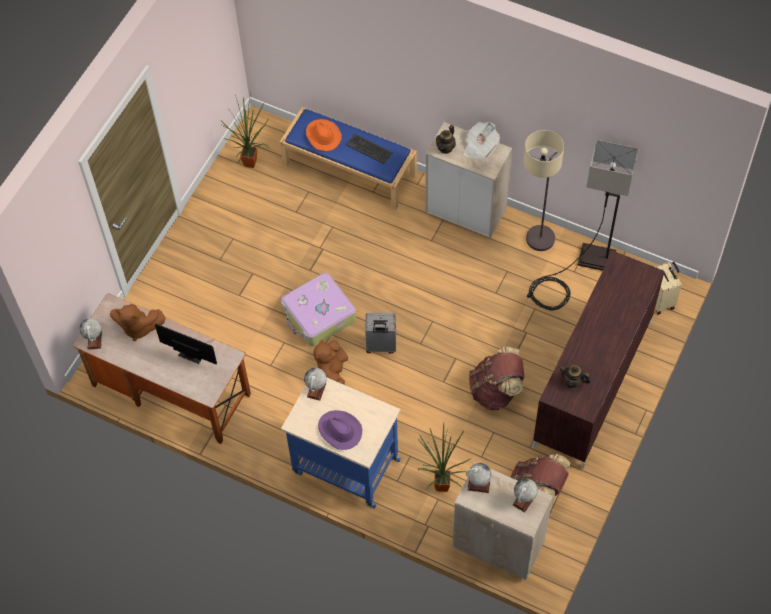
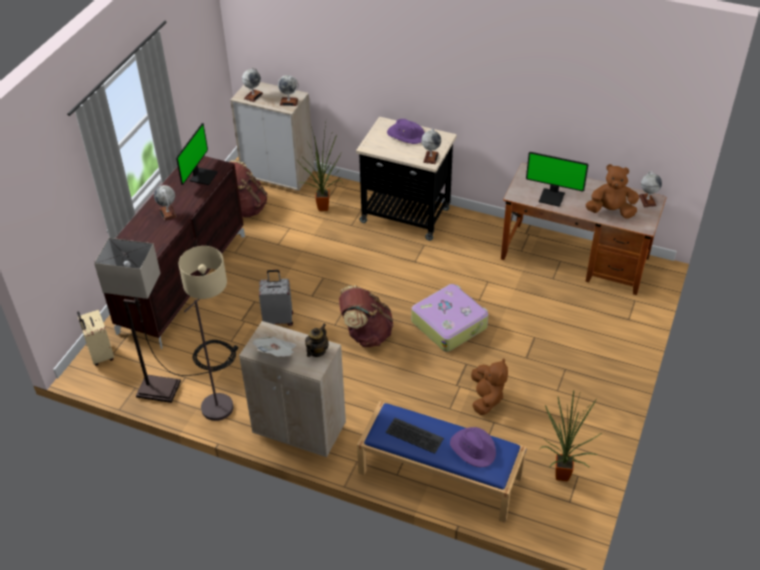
camera: 175 degrees right, 15 degrees down
(323, 136) = (473, 448): orange hat -> purple hat
(332, 371) = (428, 279): brown plush toy -> brown plush toy (486, 398)
(345, 466) = (406, 216): blue cart -> black cart
(381, 346) = (384, 302): grey suitcase -> grey suitcase (278, 319)
(496, 390) = (274, 273): brown backpack -> brown backpack (366, 334)
(572, 382) = (202, 176): teapot -> monitor
(602, 329) = (168, 213): none -> globe

